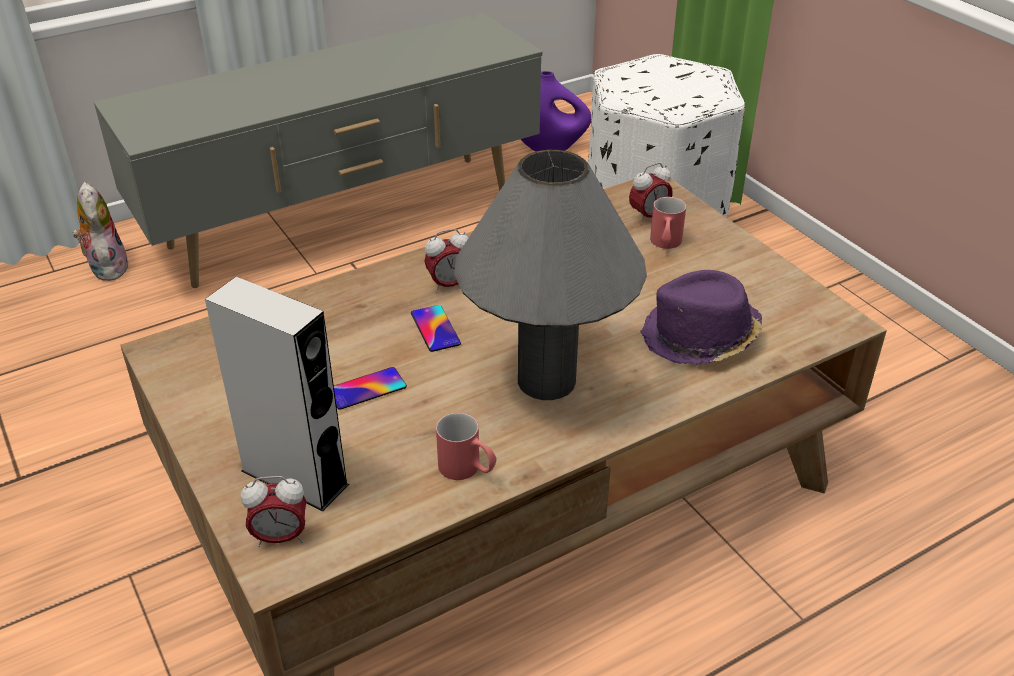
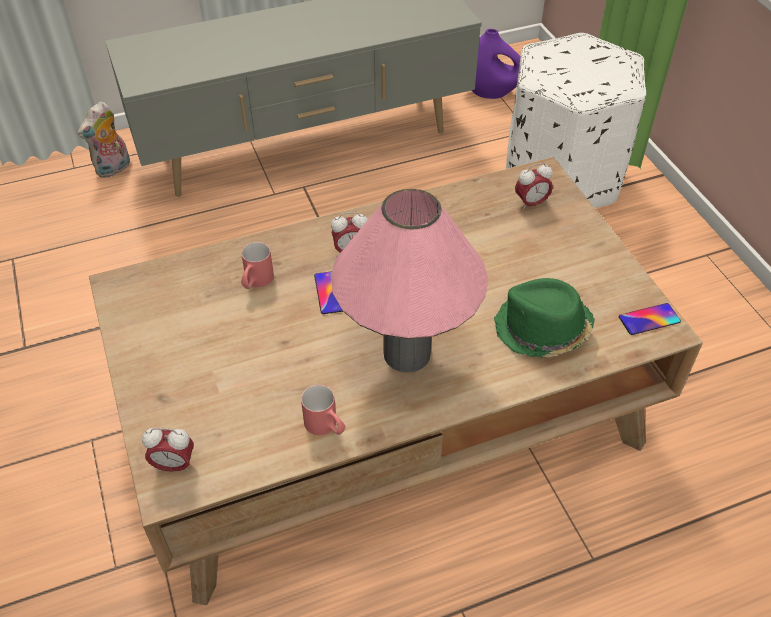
camera: 10 degrees right, 10 degrees up
(106, 267) = (113, 169): plush toy -> plush toy turned 135 degrees counterclockwise
(295, 477) = (195, 414): grey speaker -> none
(367, 389) = (265, 342): phone -> phone (649, 319)
(546, 380) = (407, 353): grey table lamp -> pink table lamp
(665, 245) = (537, 234): red mug -> red mug (256, 282)
(699, 338) = (541, 330): purple hat -> green hat

